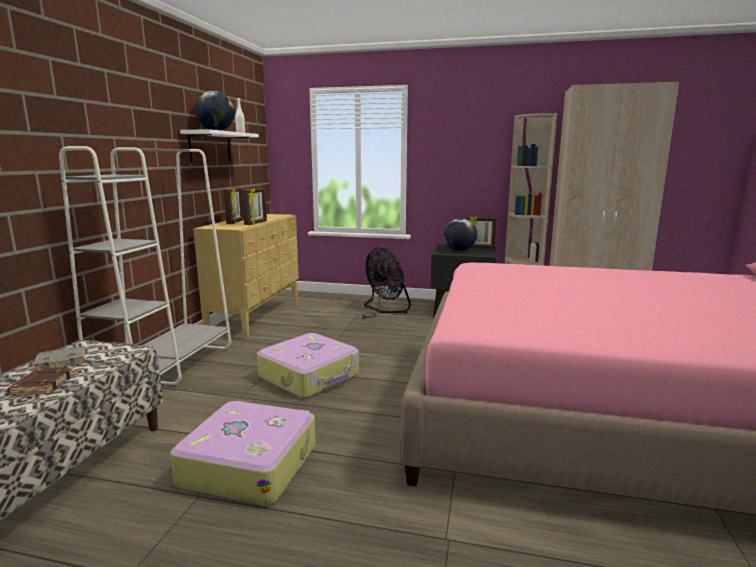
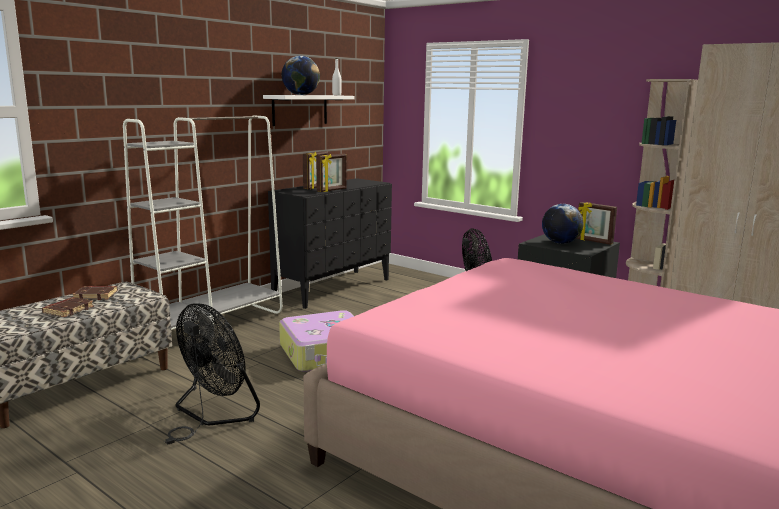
camera: 25 degrees right, 0 degrees up
(62, 361) = (96, 295): grey book -> brown book
(249, 464) = (206, 413): suitcase -> black fan
(257, 317) = (334, 288): beige dresser -> black dresser

